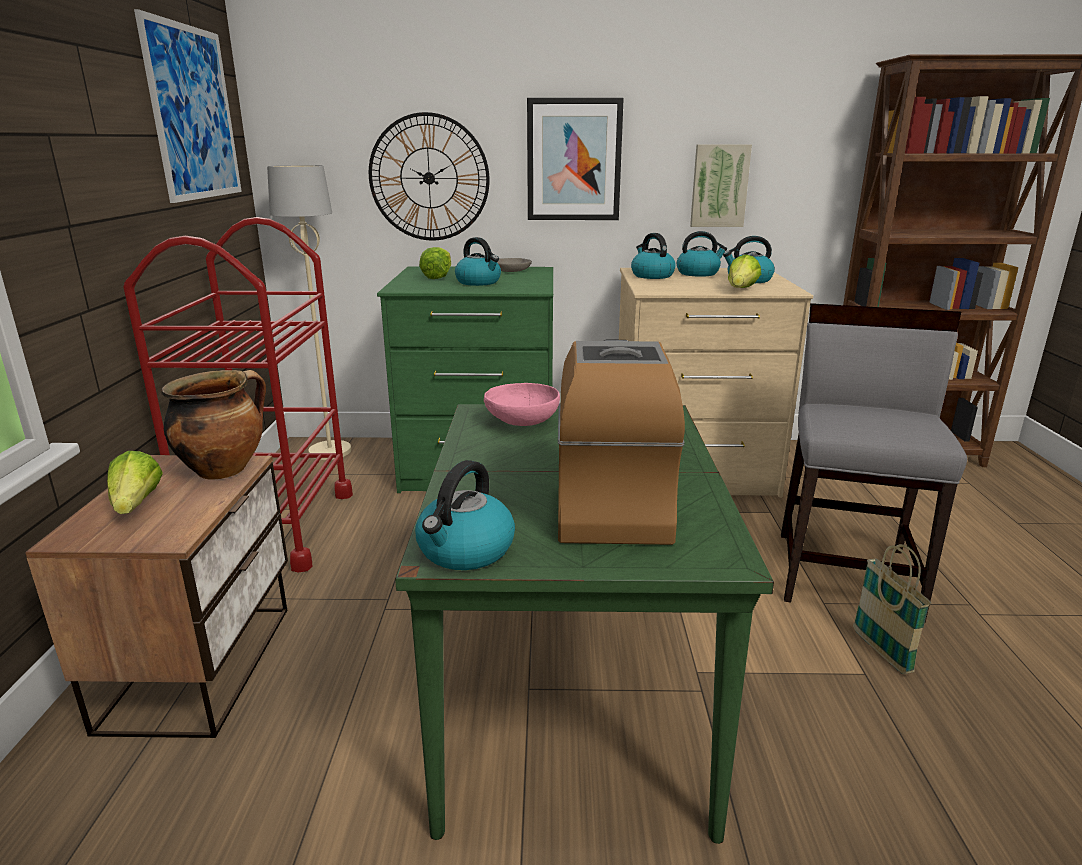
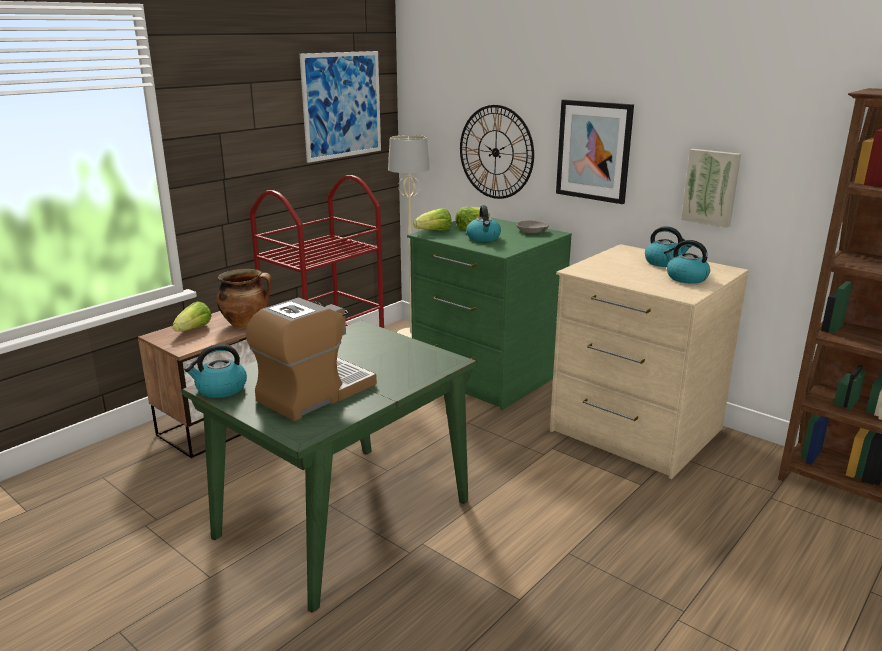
camera: 40 degrees right, 0 degrees up
(522, 423) = (365, 341): pink bowl -> none
(651, 275) = (619, 257): kettle -> none
(741, 290) = (647, 286): lettuce -> lettuce (434, 231)
(847, 573) = (622, 546): grey chair -> none
(881, 651) = (554, 596): basket -> none

